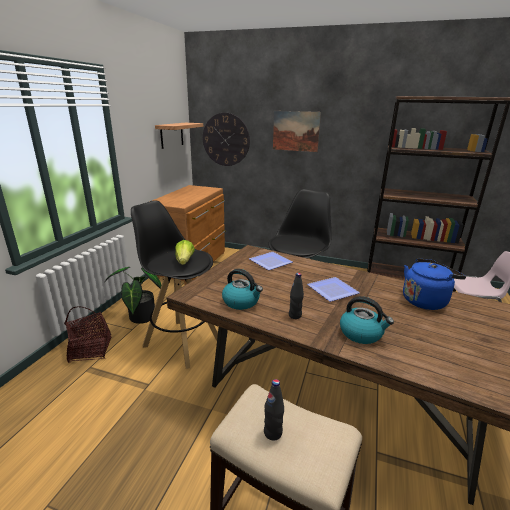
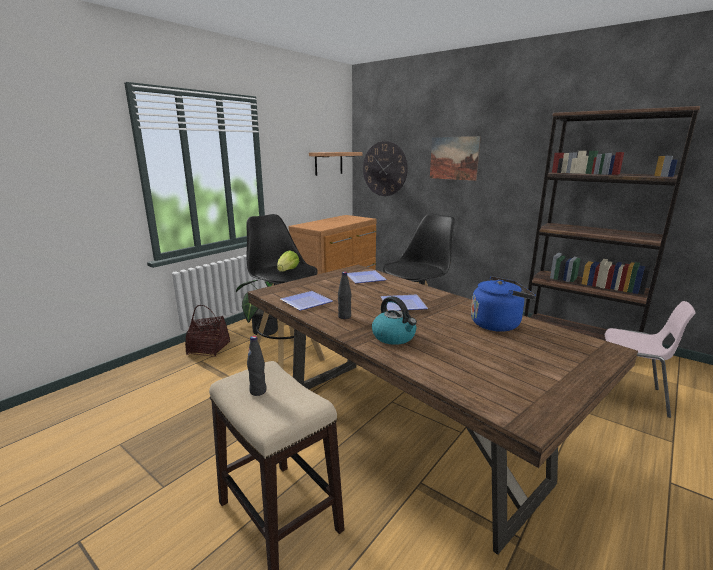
camera: 20 degrees right, 5 degrees down
(241, 302) = (307, 302): kettle -> plate

